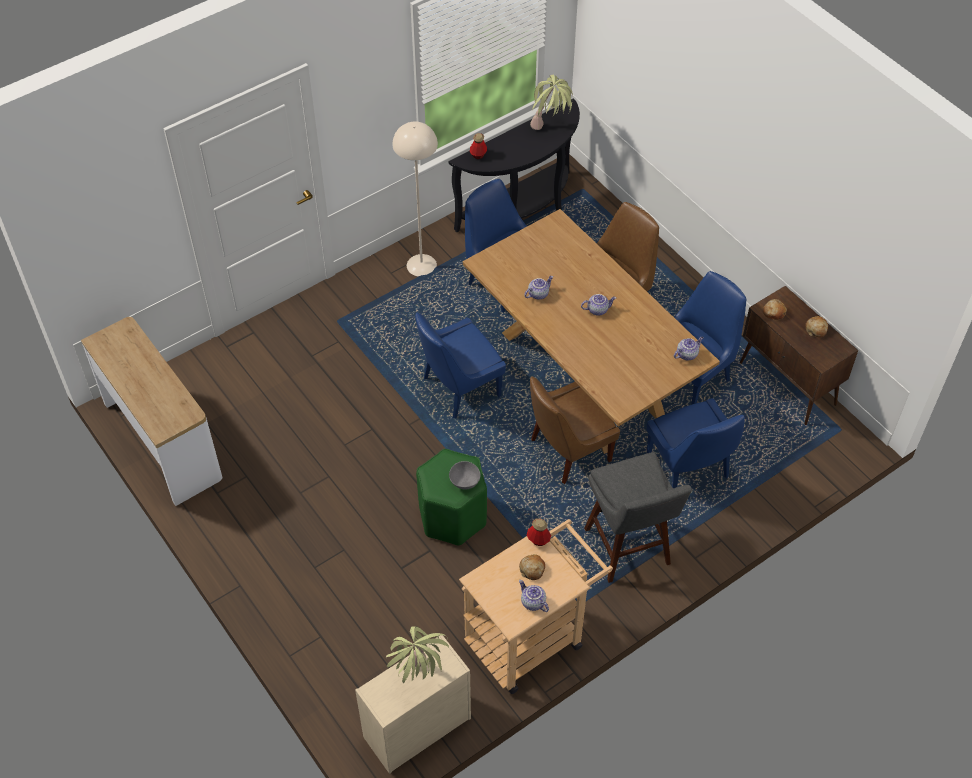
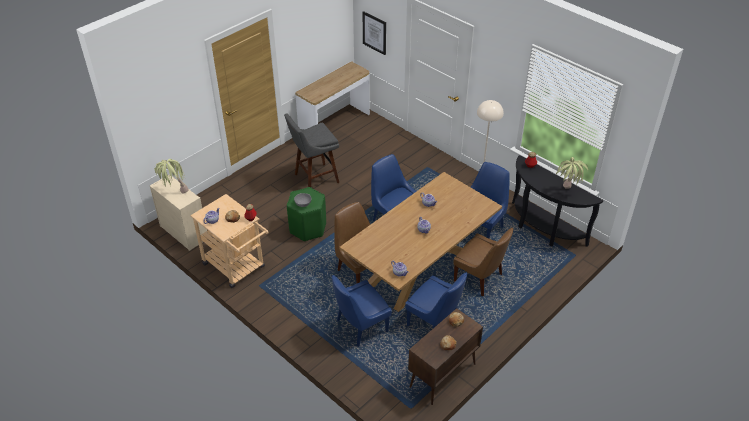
camera: 80 degrees right, 10 degrees down
(108, 250) = (374, 33): none -> picture
(628, 550) = (296, 303): grey stool -> grey stool (314, 179)

